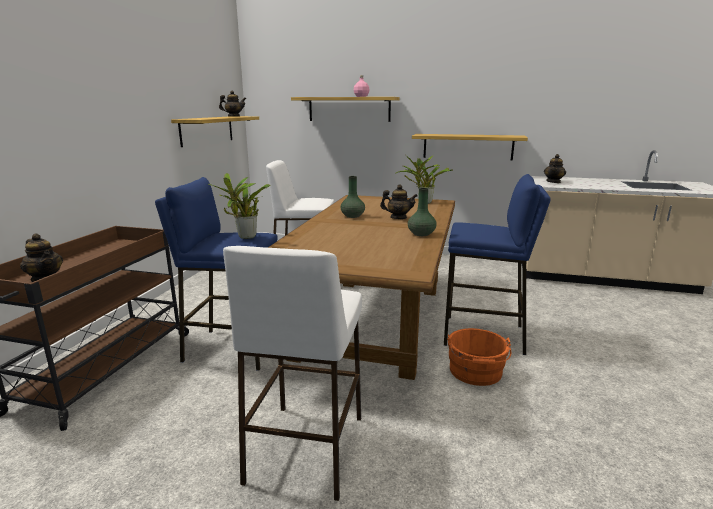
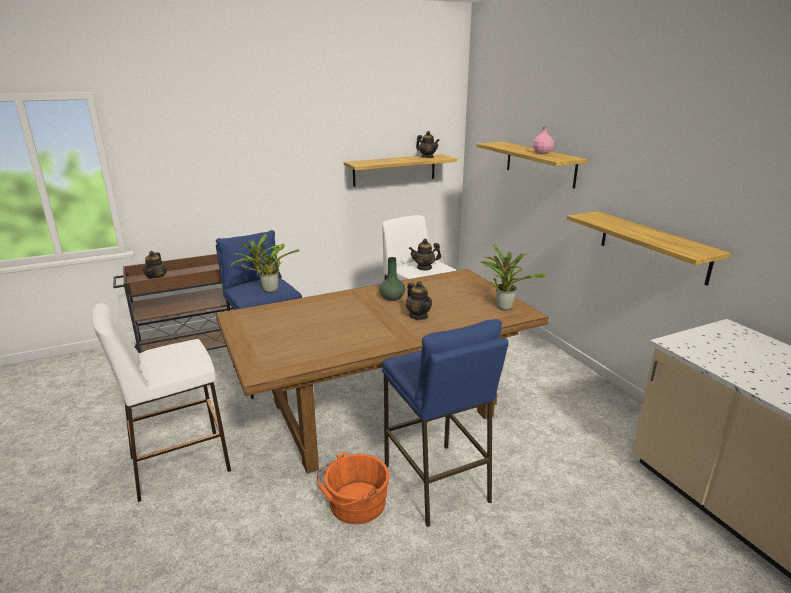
camera: 50 degrees right, 5 degrees up
(421, 234) = (376, 342): green vase -> none
(553, 182) = (713, 342): teapot -> teapot (424, 267)

